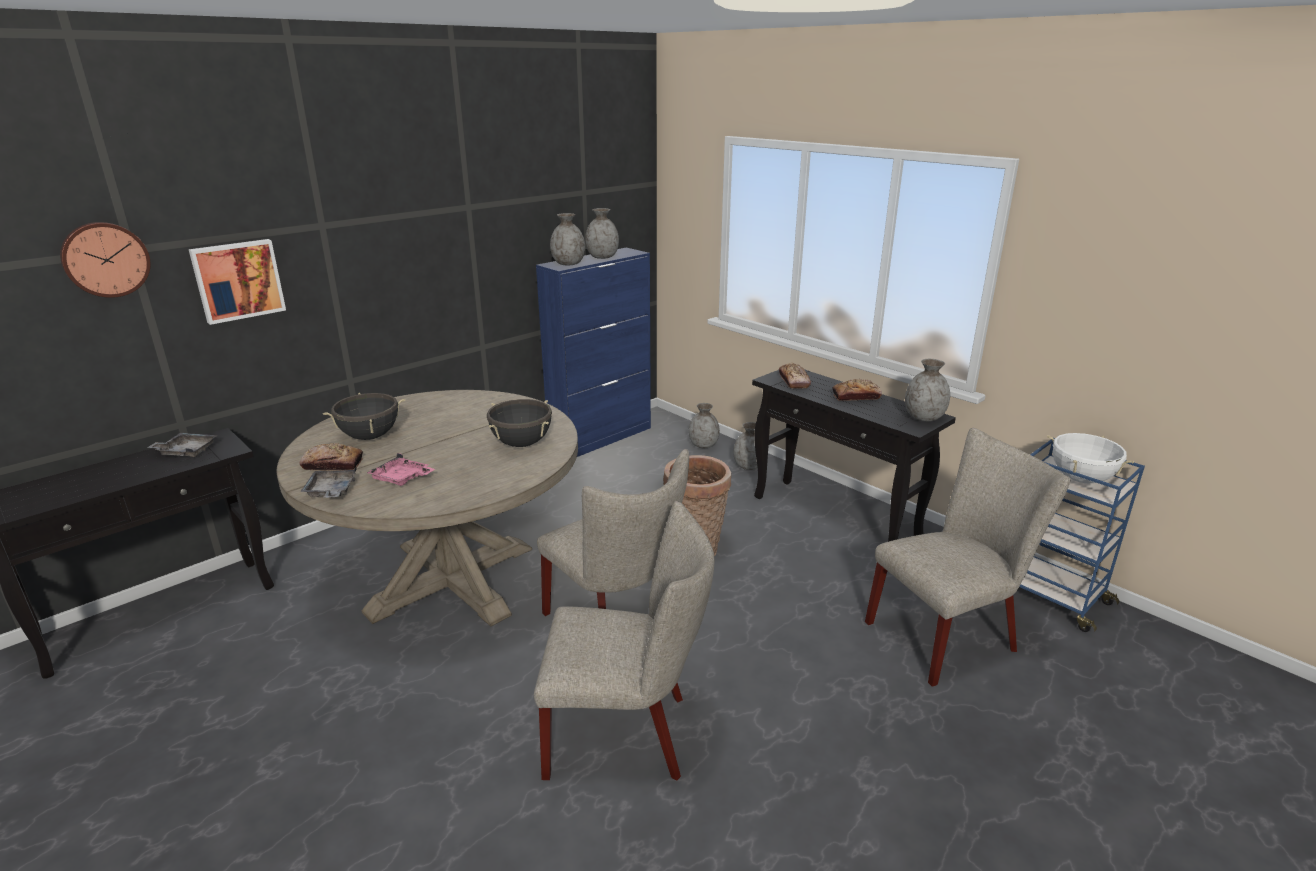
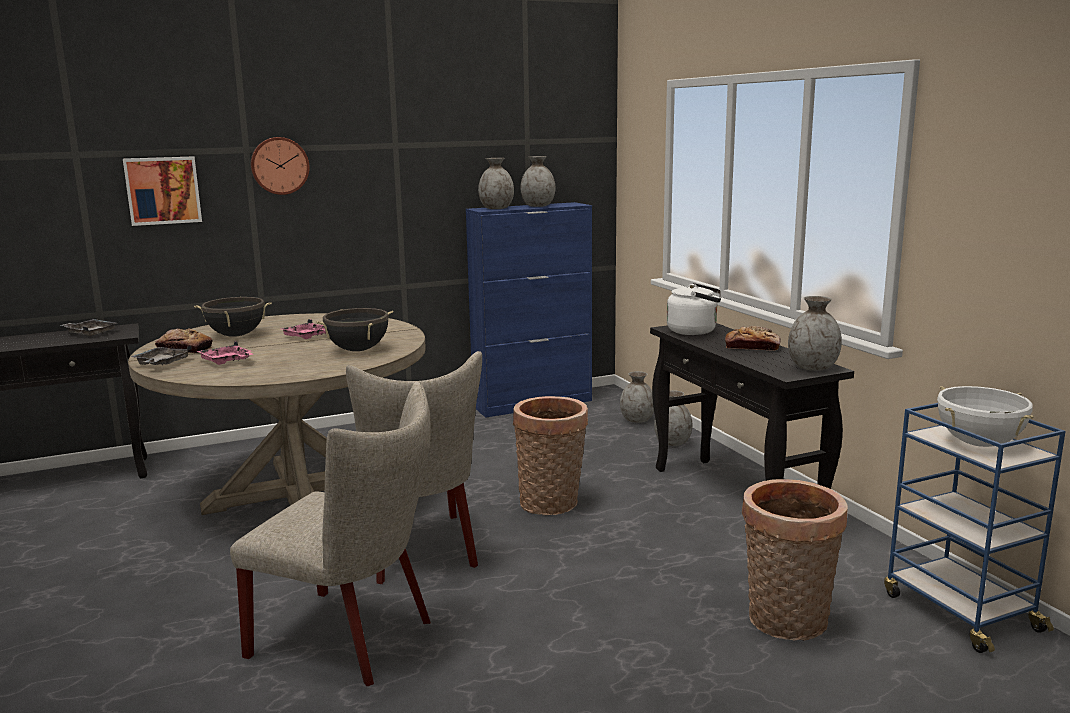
camera: 20 degrees right, 10 degrees down
(105, 259) = (53, 160): wall clock -> wall clock (279, 165)
(451, 430) = (308, 337): none -> pink tray
(794, 381) = (695, 331): bread -> white kettle
(948, 634) = (786, 623): beige chair -> basket

